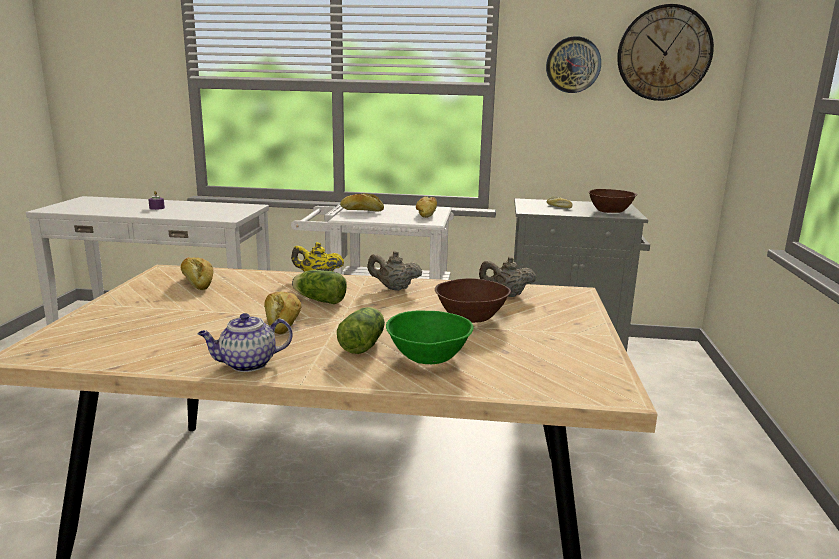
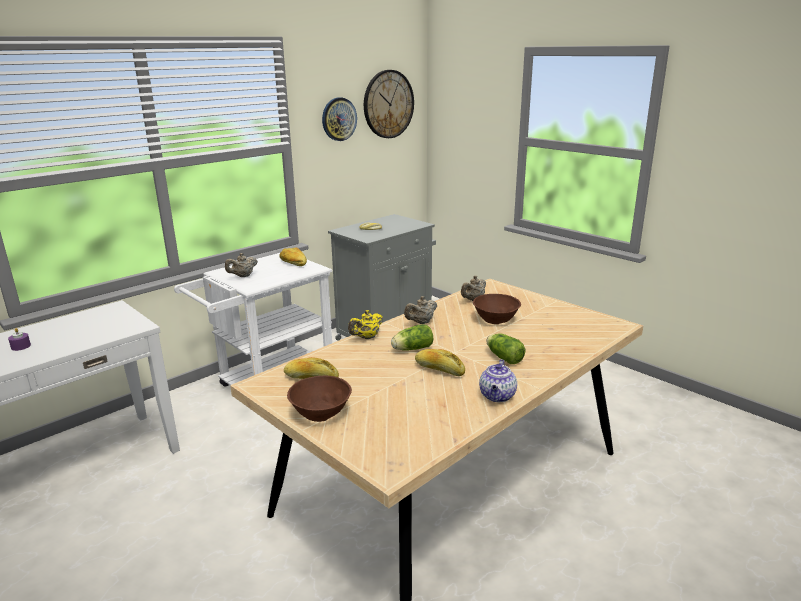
camera: 50 degrees left, 5 degrees up
(362, 210) = (243, 276): bread -> beige teapot
(429, 357) = (539, 347): green bowl -> none
(609, 211) = (403, 224): brown bowl -> brown bowl (320, 413)

